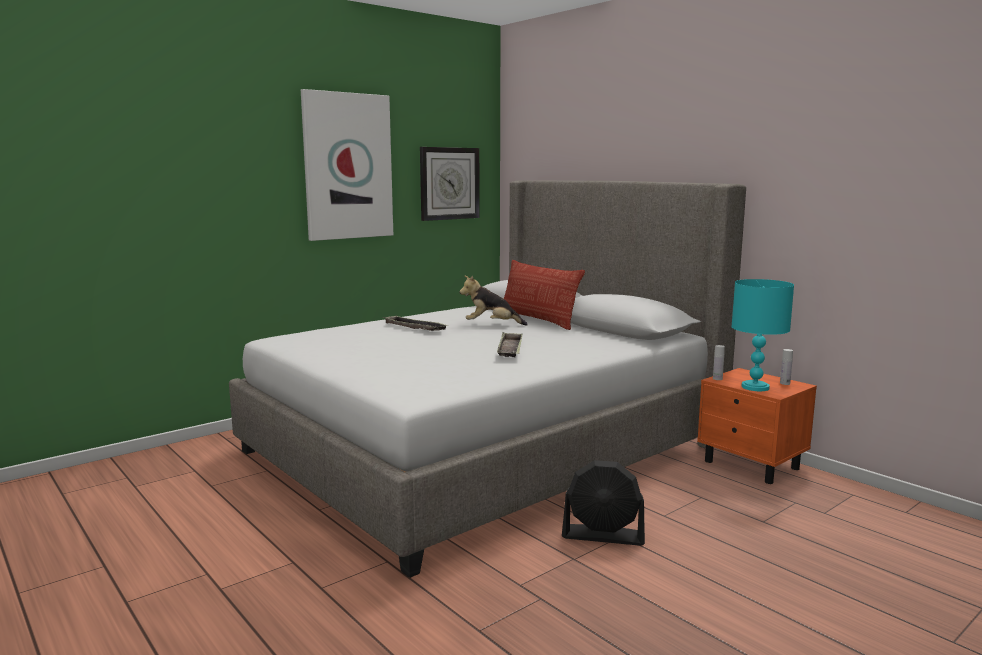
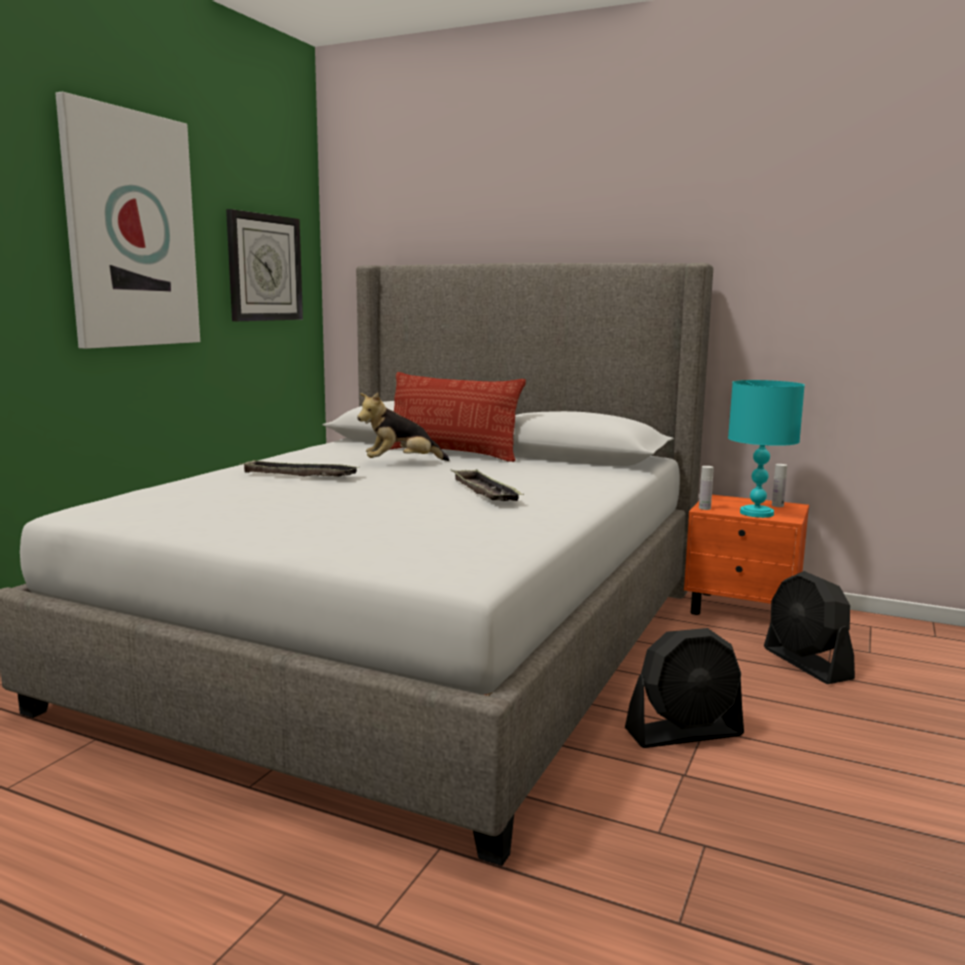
camera: 25 degrees left, 0 degrees up
(756, 511) = (807, 664): none -> black fan

